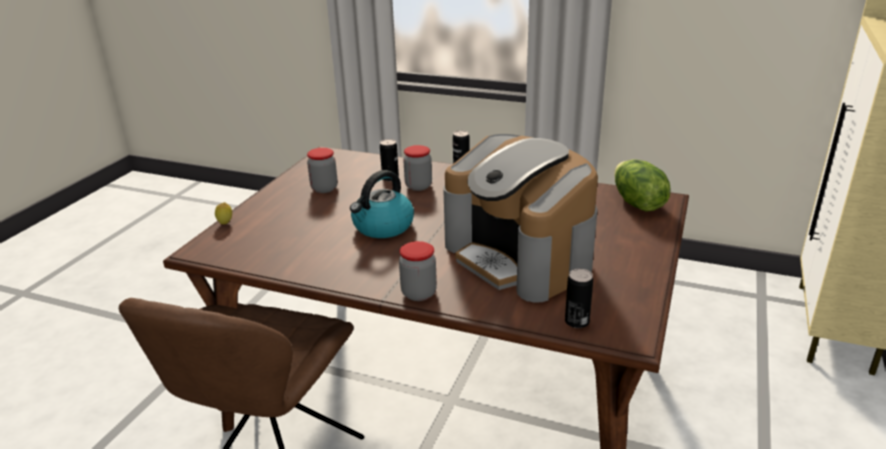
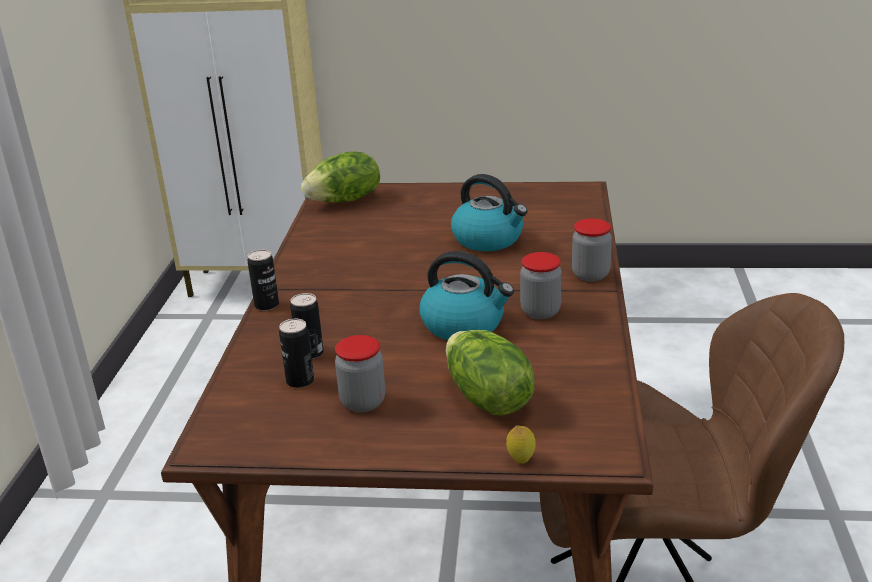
camera: 105 degrees left, 0 degrees up
(290, 222) = (486, 398): none -> lettuce
(418, 186) = (333, 325): jar -> jar (540, 311)
(520, 257) = (489, 239): coffee machine -> kettle
(577, 322) = (579, 207): can -> can (300, 381)

